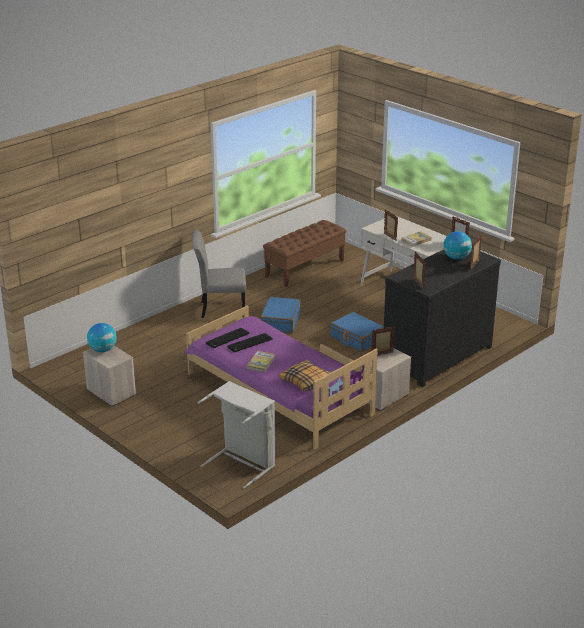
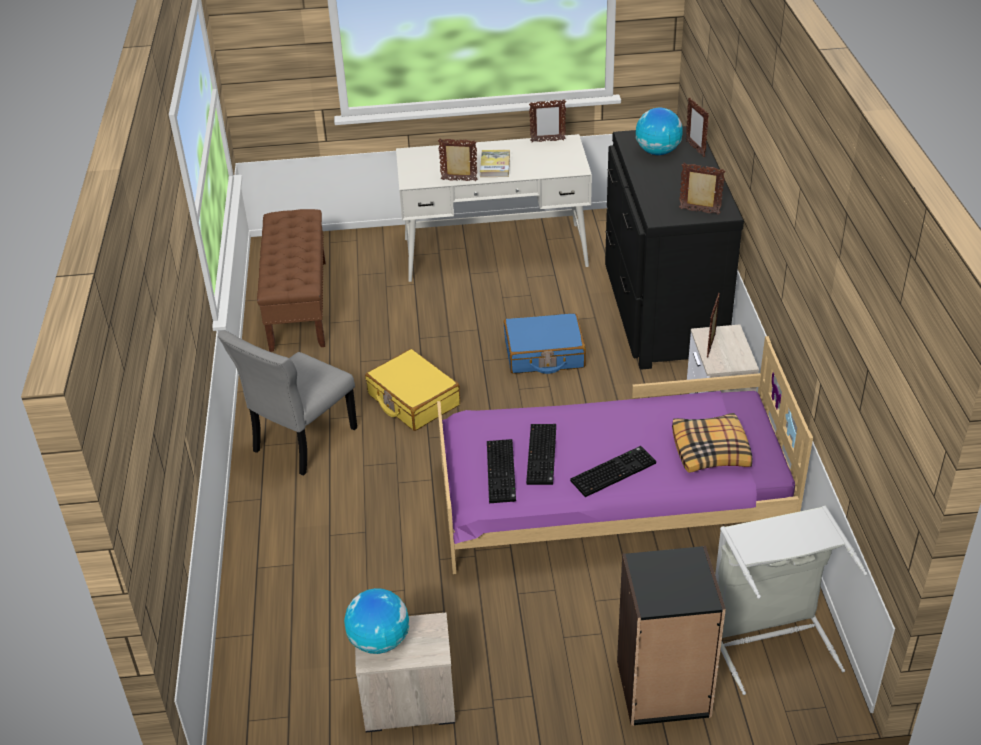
camera: 50 degrees left, 10 degrees up
(181, 447) = (663, 690): none -> black bookcase
(261, 363) = (613, 471): book -> keyboard
(280, 321) = (413, 400): blue suitcase -> yellow suitcase

